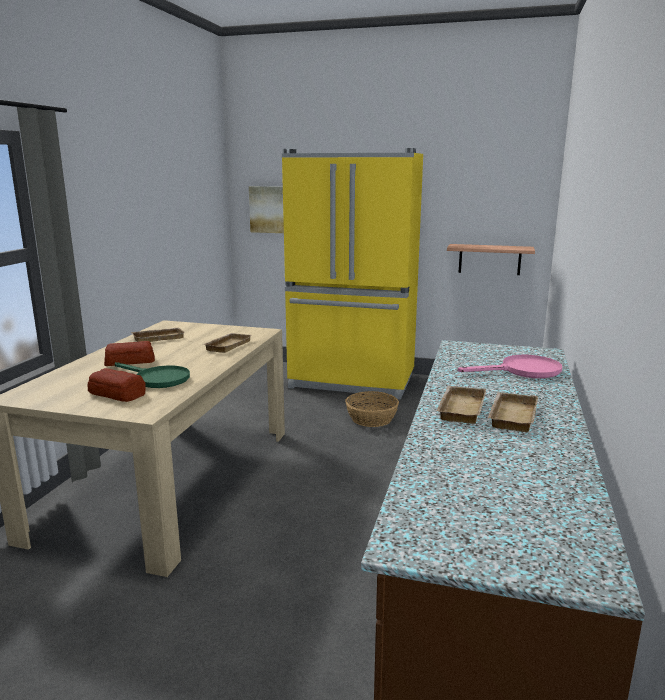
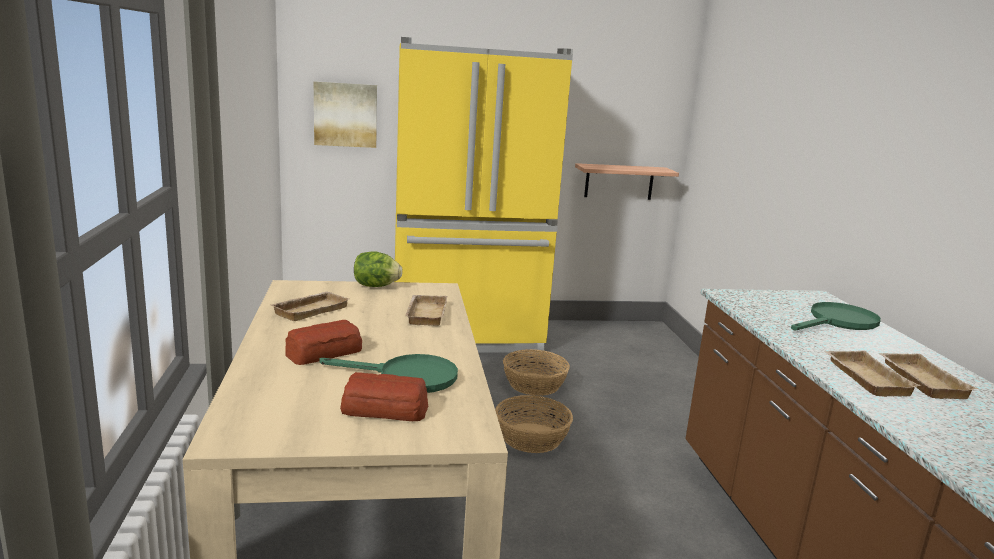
camera: 25 degrees left, 0 degrees up
(222, 327) = (376, 286): none -> lettuce
(332, 453) = (532, 437): none -> basket
(522, 371) = (838, 322): pink frying pan -> green frying pan

